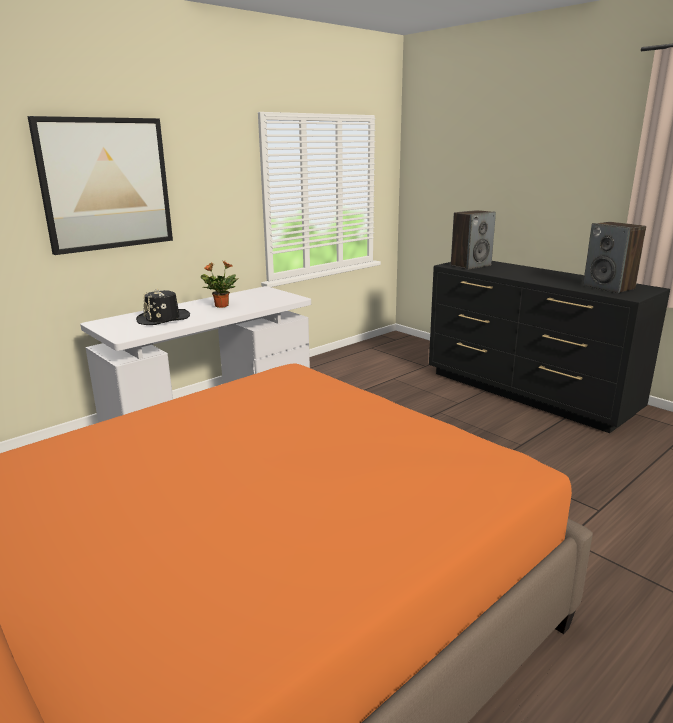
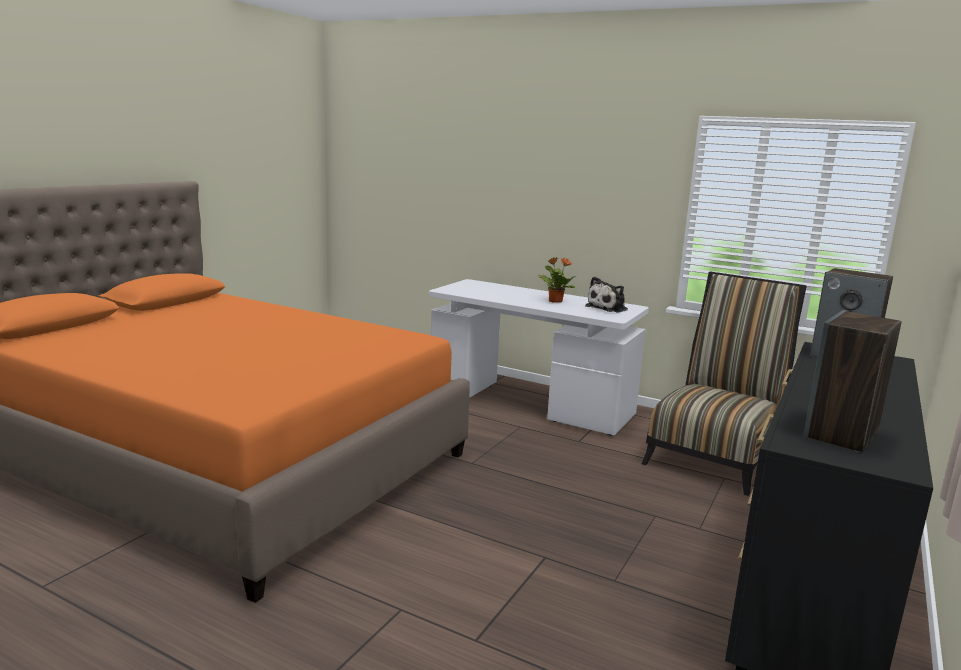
camera: 70 degrees right, 5 degrees down
(106, 184) = (525, 174): picture -> none
(163, 319) = (498, 292): black hat -> none
(262, 295) = (608, 308): none -> plush toy
(357, 372) = (714, 454): none -> chair

